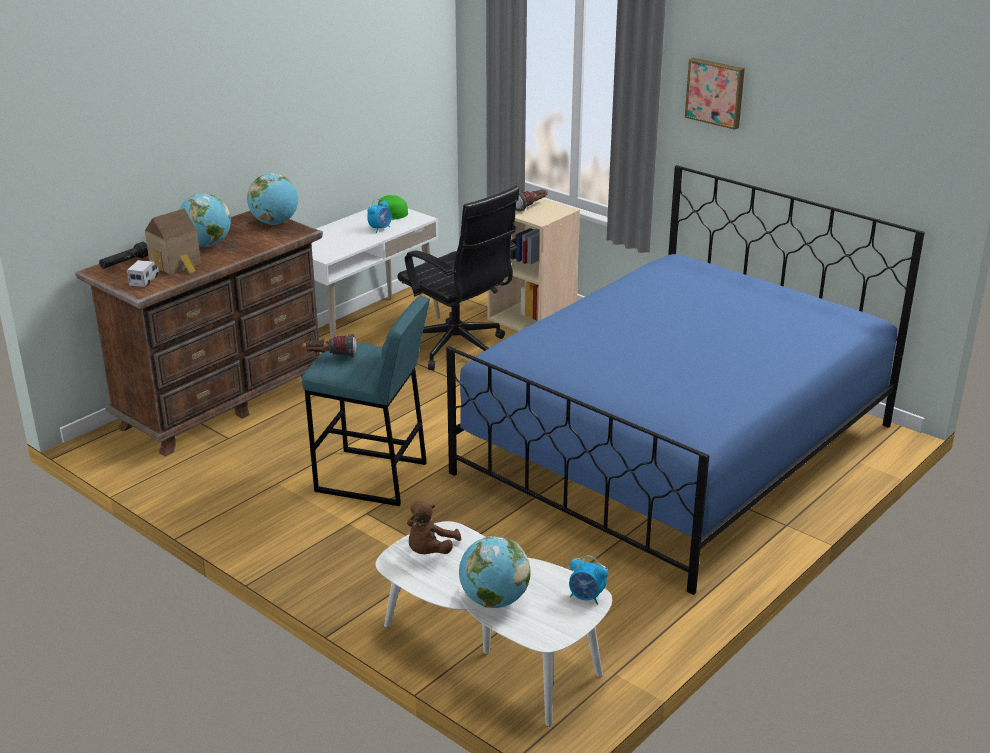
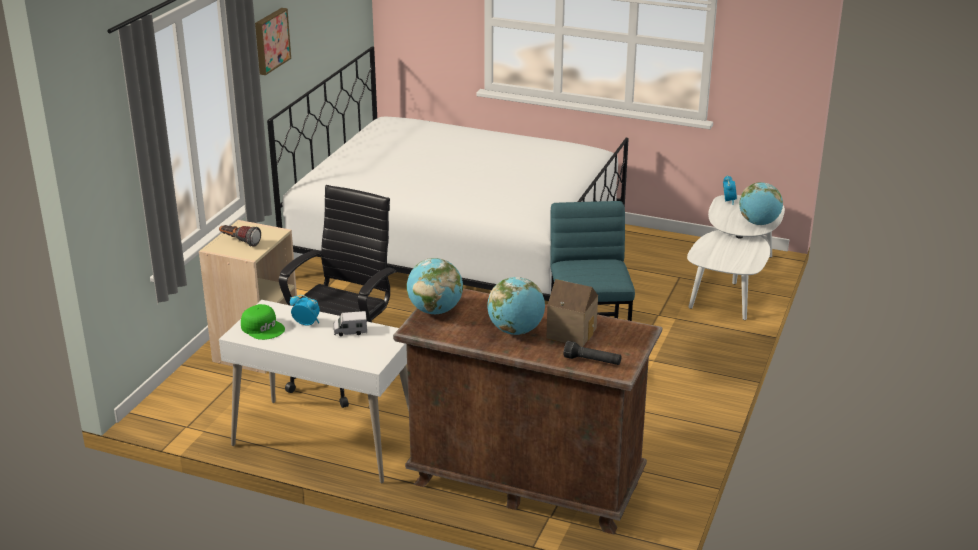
camera: 110 degrees left, 0 degrees up
(144, 280) = (619, 337): toy truck -> toy truck (350, 331)
(330, 356) = (600, 279): flashlight -> none
(429, 551) = (725, 258): brown plush toy -> none
(677, 448) = (456, 255): blue bed -> white bed

